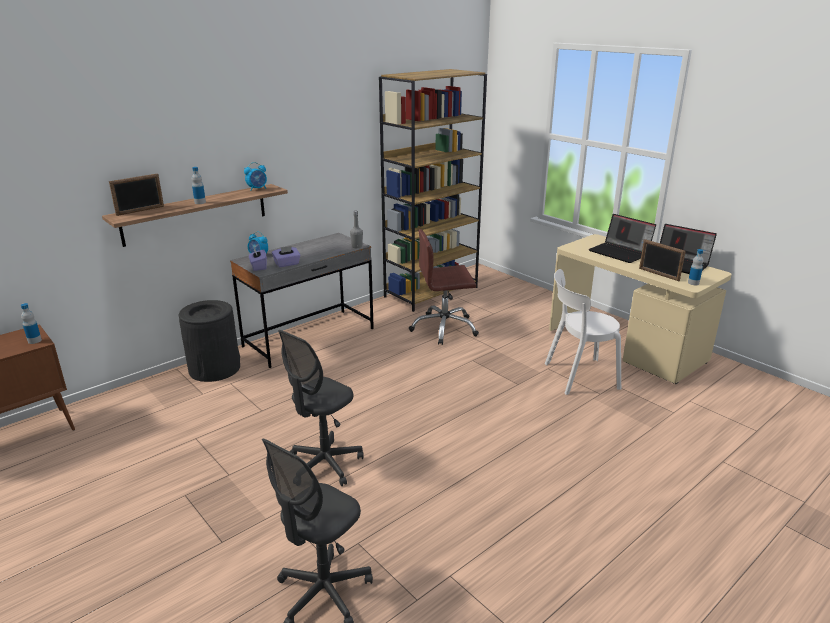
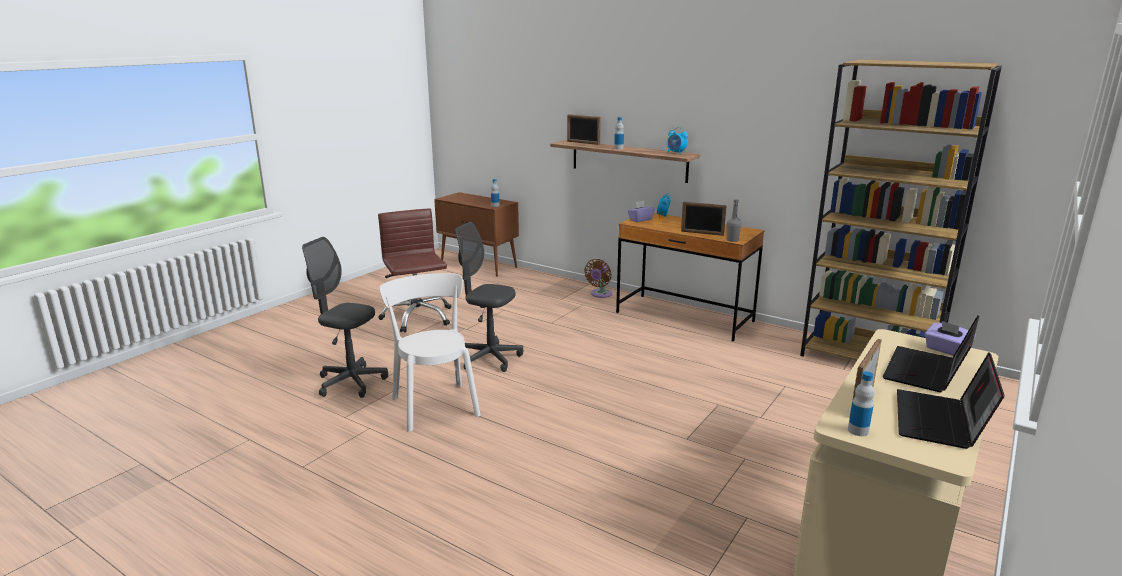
camera: 75 degrees right, 5 degrees down
(214, 368) = (600, 294): black trash can -> brown fan
(287, 264) = (656, 226): purple tissue box -> purple tissue box (946, 350)
(309, 337) = (684, 317): grey desk -> brown desk
(327, 252) = (702, 233): none -> picture frame
(444, 328) = (778, 379): brown office chair -> brown office chair (417, 317)
(577, 376) = (744, 483): white chair -> white chair (434, 404)

